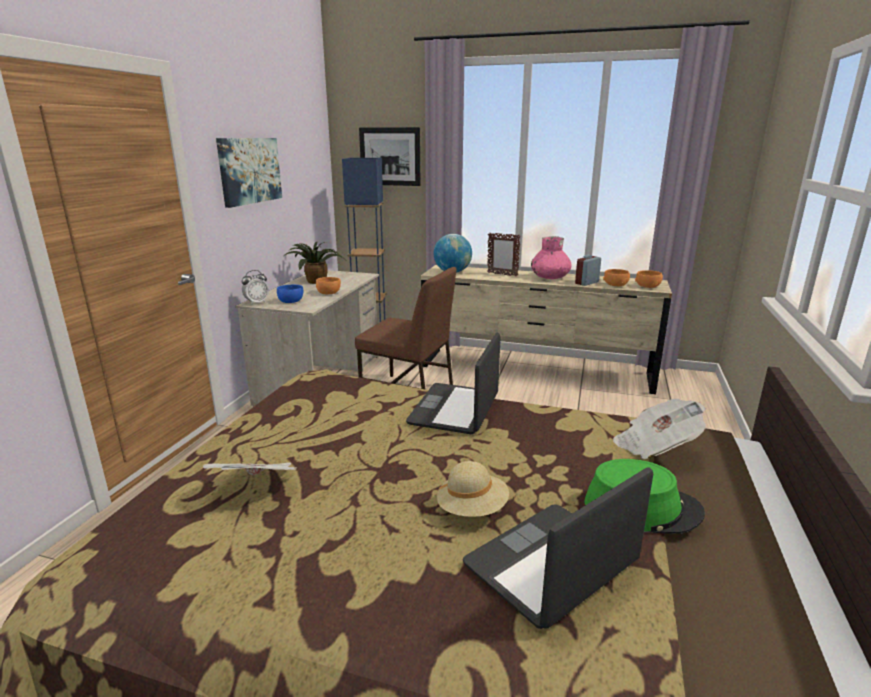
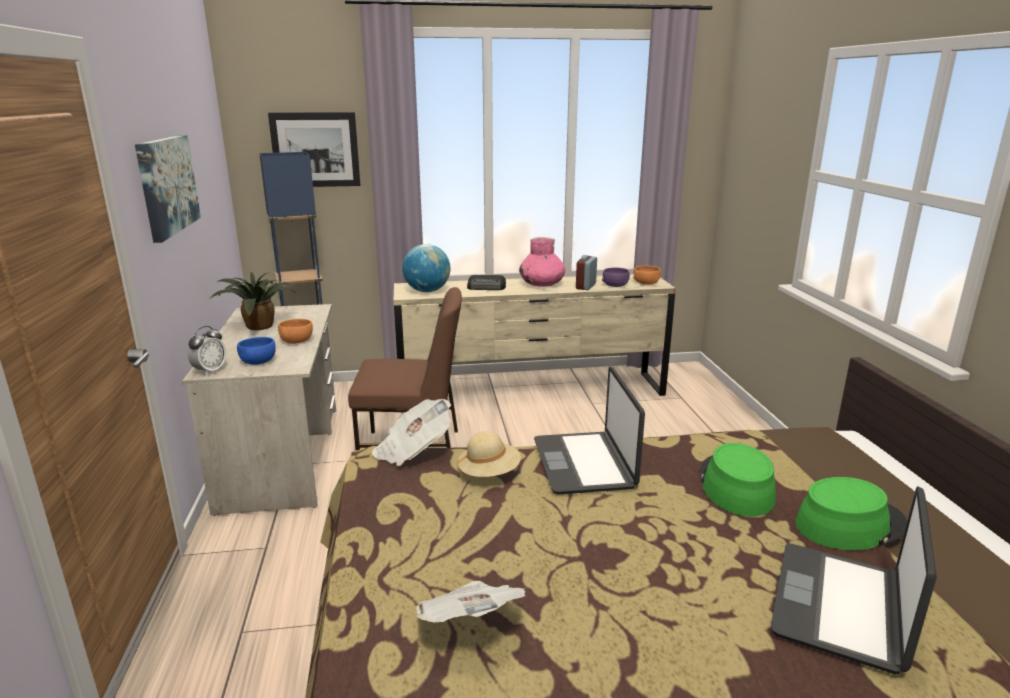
camera: 25 degrees left, 0 degrees up
(472, 509) = (718, 573): beige hat -> beige hat (489, 473)
(502, 274) = (487, 287): picture frame -> radio
(565, 453) = (735, 486): none -> green hat
(615, 284) = (615, 285): orange bowl -> purple bowl
(655, 446) = (797, 457): newspaper -> newspaper (412, 450)

